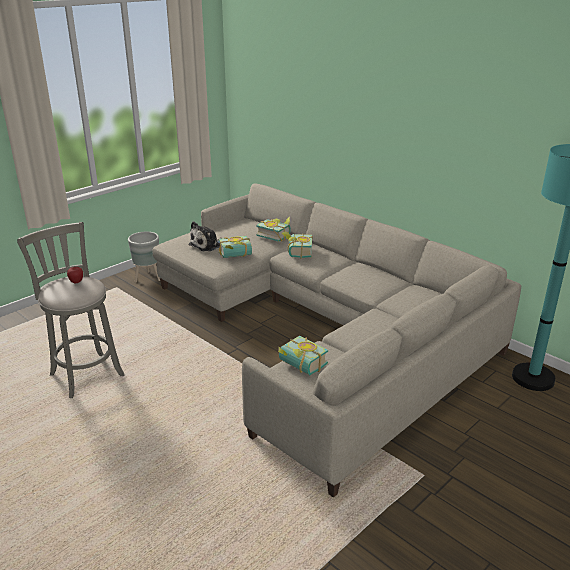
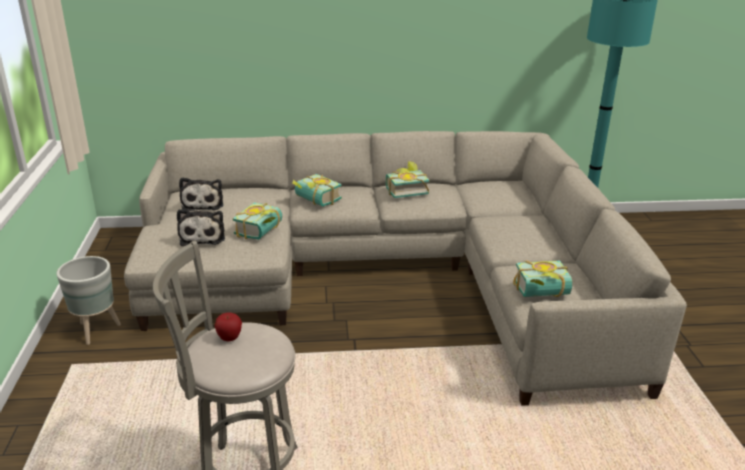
camera: 50 degrees left, 0 degrees up
(240, 229) = (203, 203): none -> plush toy
(275, 235) = (258, 194): book -> book (405, 190)

